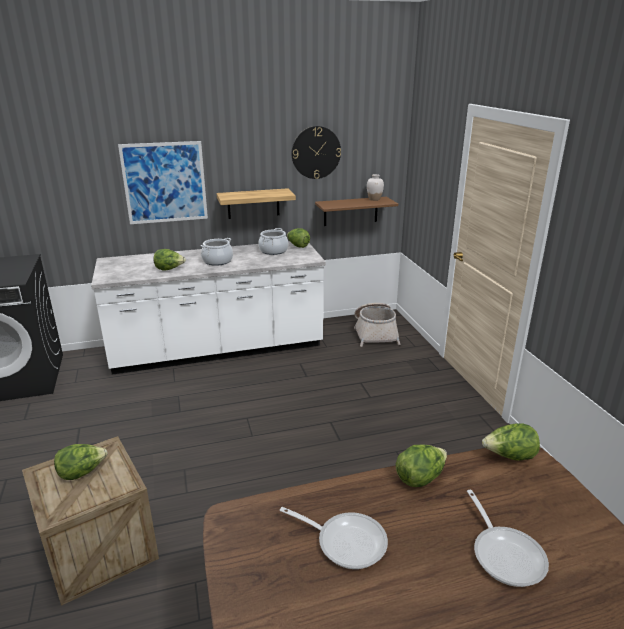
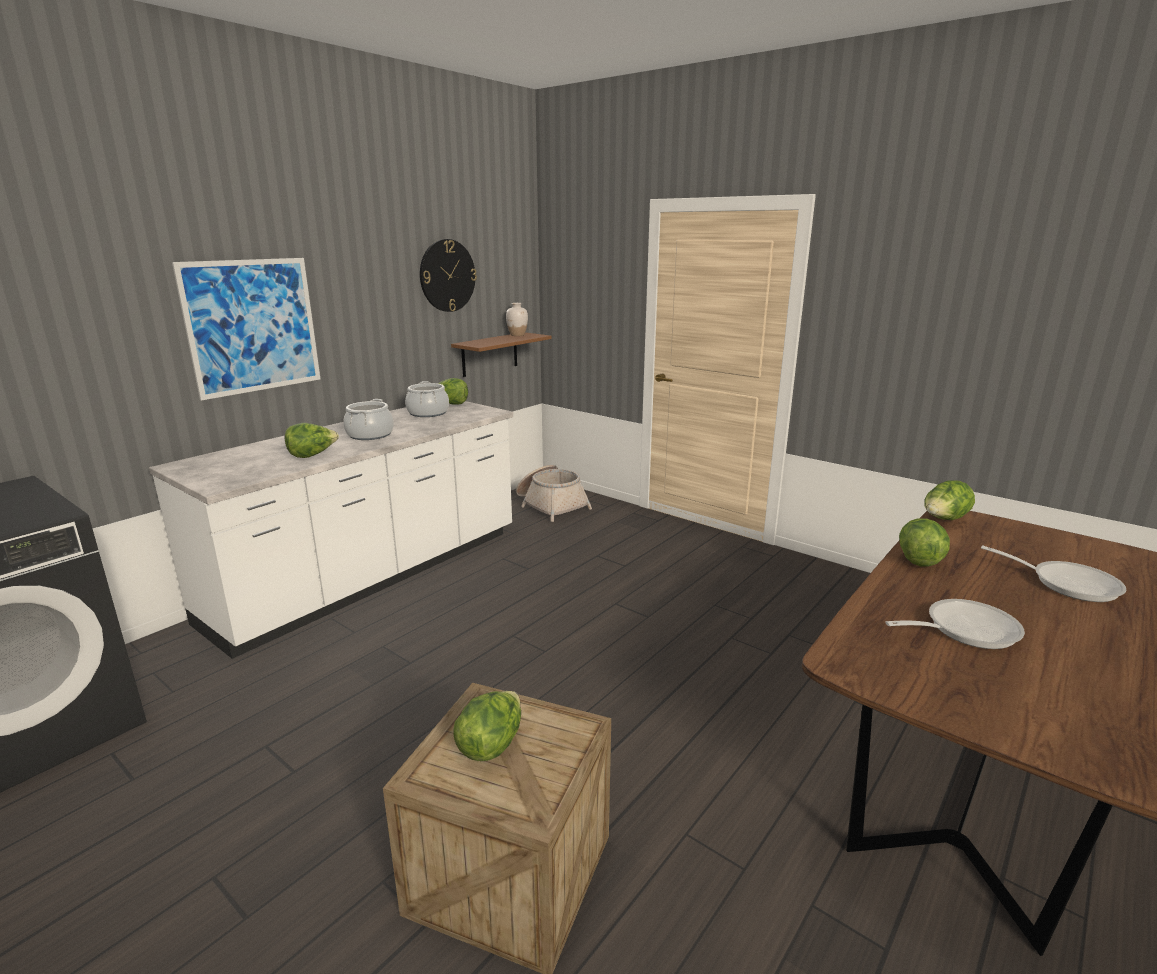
camera: 35 degrees left, 5 degrees down
(253, 203) = (378, 352): shelf -> none

